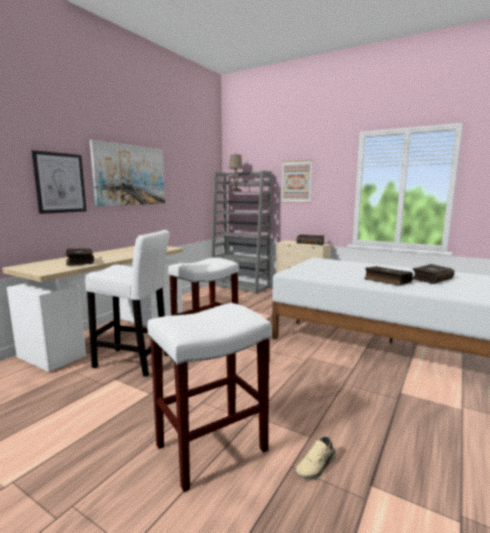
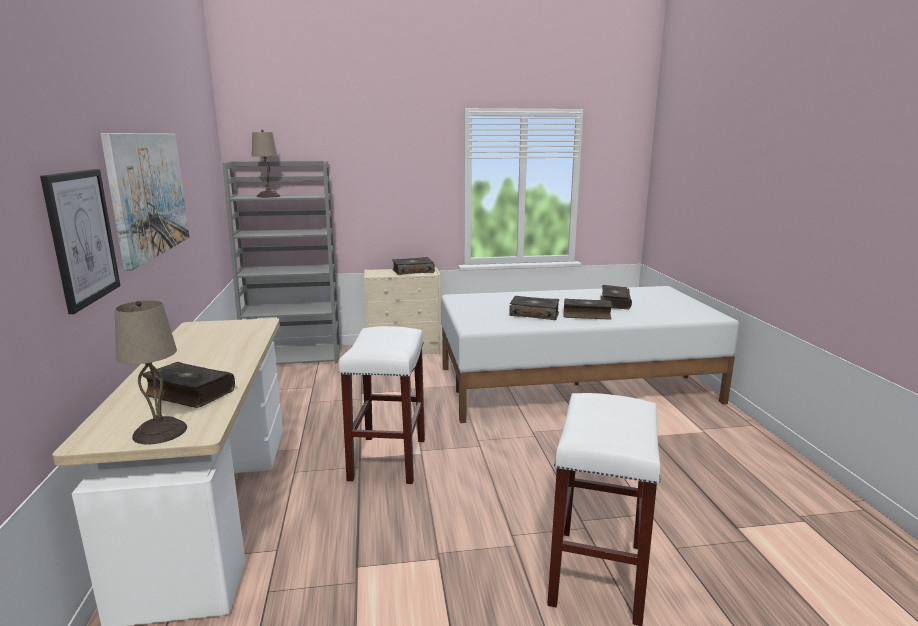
camera: 40 degrees left, 5 degrees up
(39, 269) = (160, 431): none -> beige table lamp
(135, 362) = (342, 530): white stool -> none
(296, 182) = (372, 178): picture -> none
(317, 466) = (690, 536): beige shoe -> none
(346, 274) = (534, 314): none -> book

